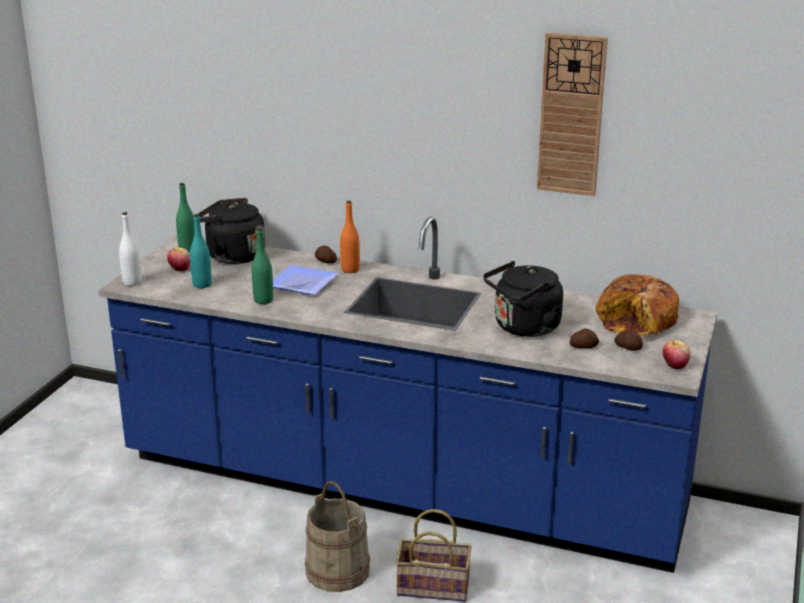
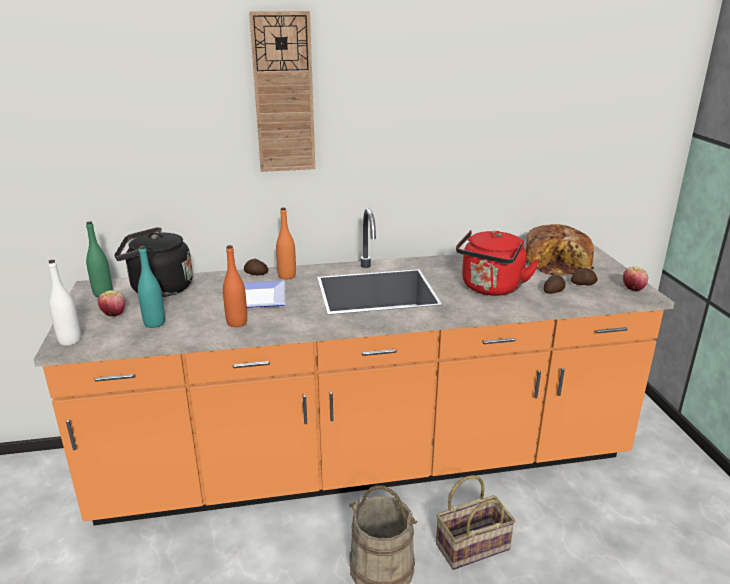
camera: 30 degrees left, 0 degrees up
(263, 300) = (237, 323): green bottle -> orange bottle
(402, 486) = (365, 461): blue counter -> orange counter
(523, 328) = (490, 289): black kettle -> red kettle
(571, 115) = (479, 94): wall clock -> wall clock (283, 94)

